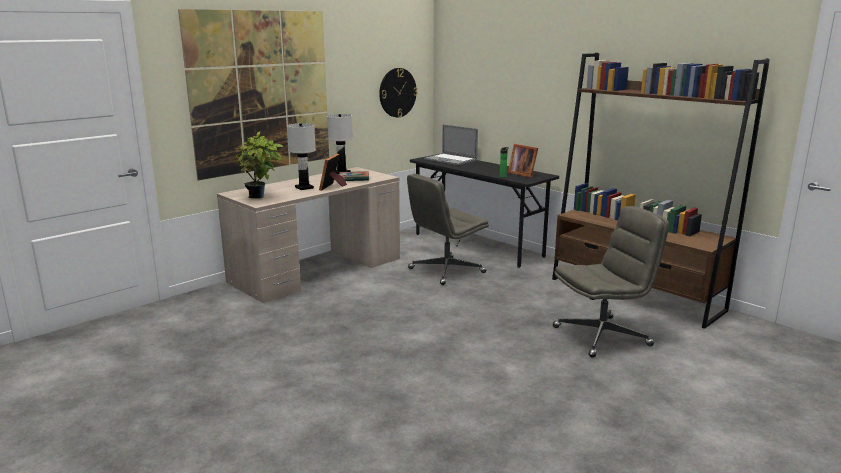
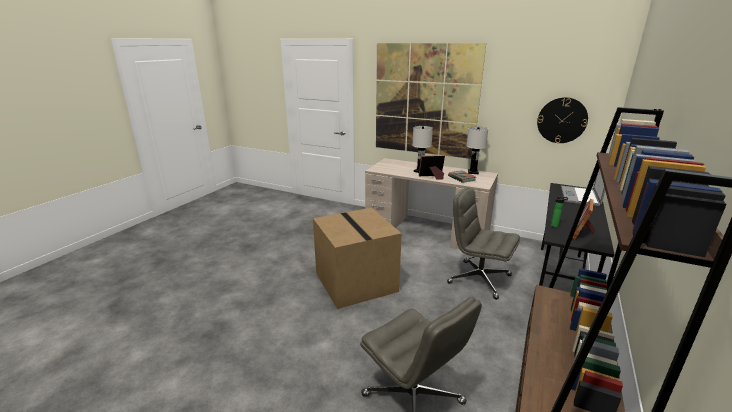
camera: 70 degrees right, 5 degrees up
(260, 197) = (386, 167): potted plant -> none
(398, 332) = (354, 281): none -> cardboard box

